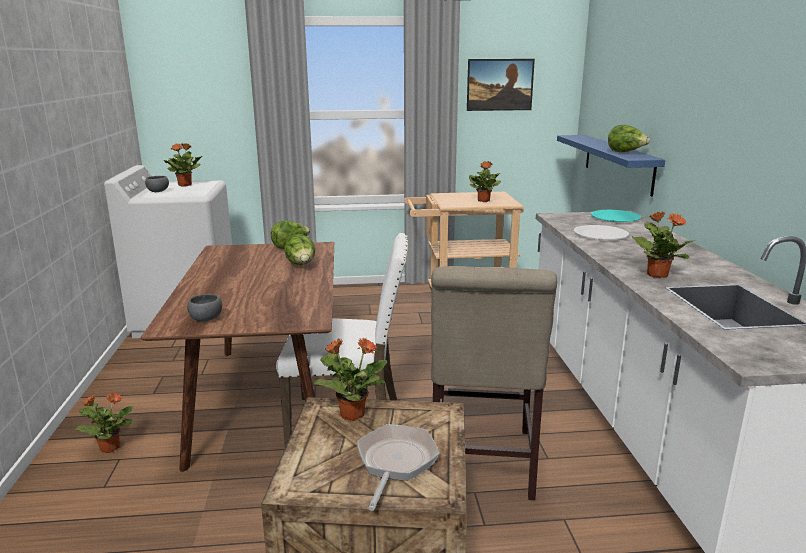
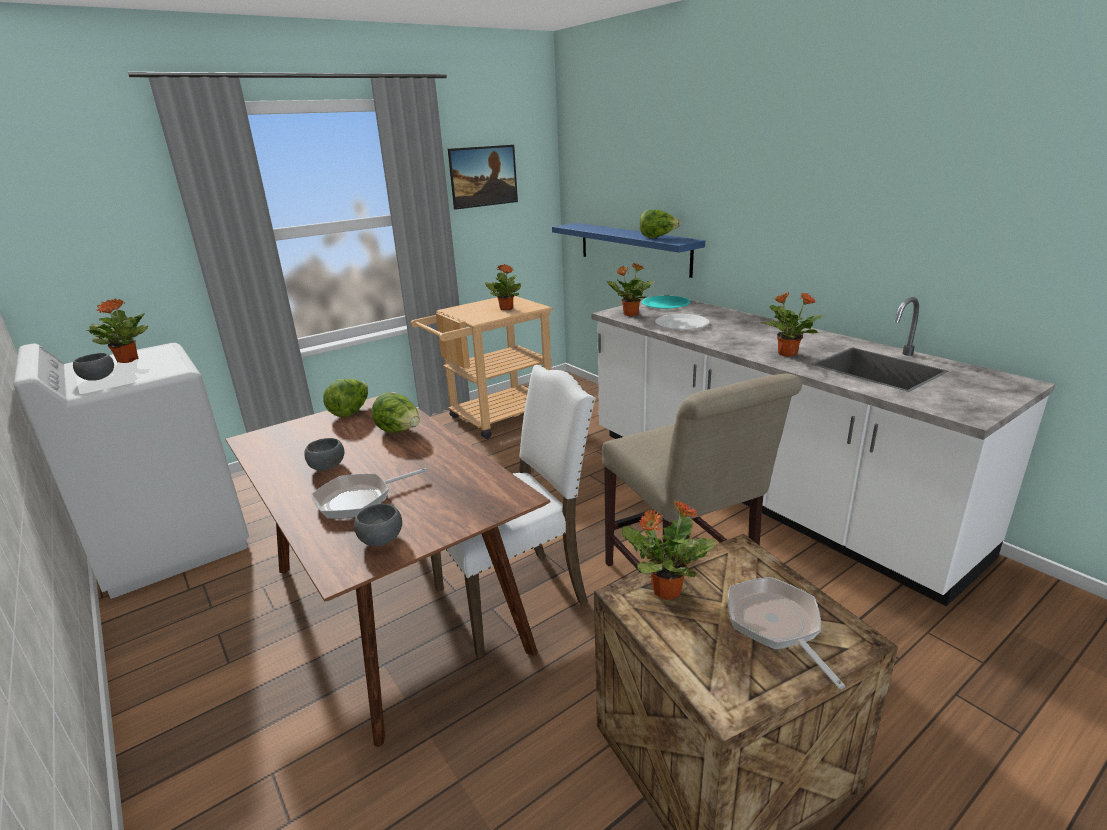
camera: 30 degrees left, 5 degrees up
(109, 447) = (239, 765): potted plant -> potted plant (630, 314)
(225, 295) = (359, 499): none -> frying pan
(235, 274) = (328, 466): none -> grey bowl

